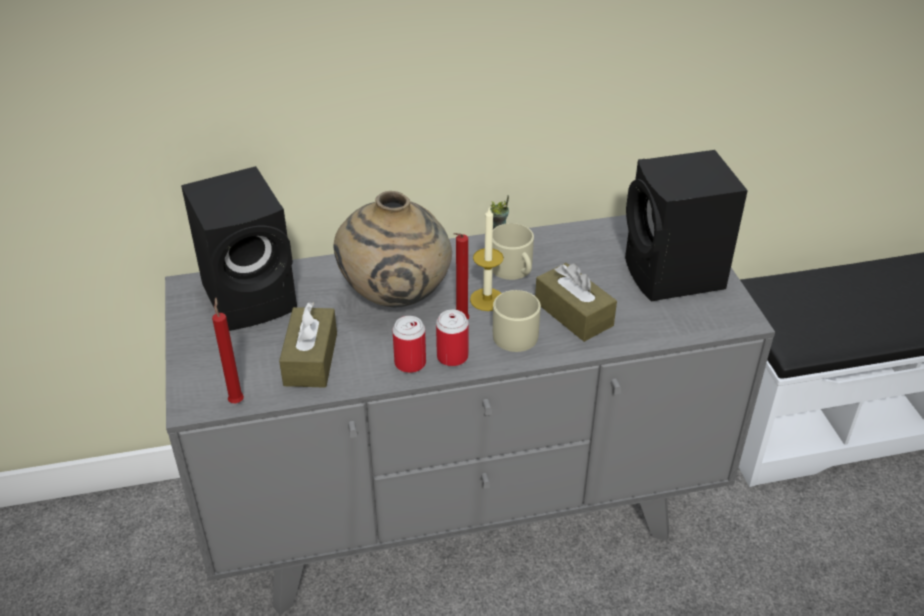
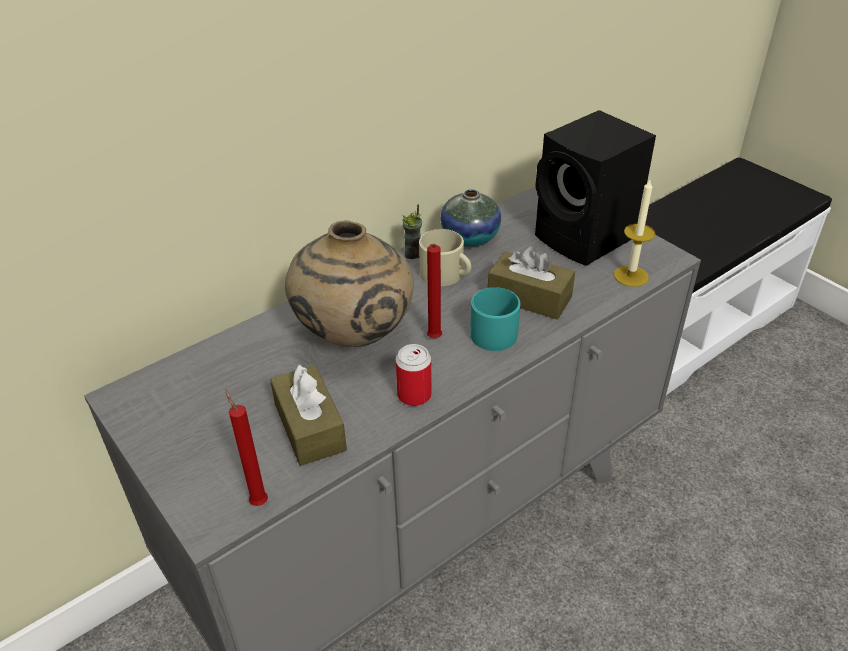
camera: 25 degrees left, 0 degrees up
(253, 297) = (202, 384): black speaker -> none
(452, 357) = (450, 374): can -> none
(487, 299) = (442, 310): candle -> candle (631, 276)
(516, 332) = (491, 331): beige mug -> turquoise mug
(561, 241) = (470, 238): none -> vase

